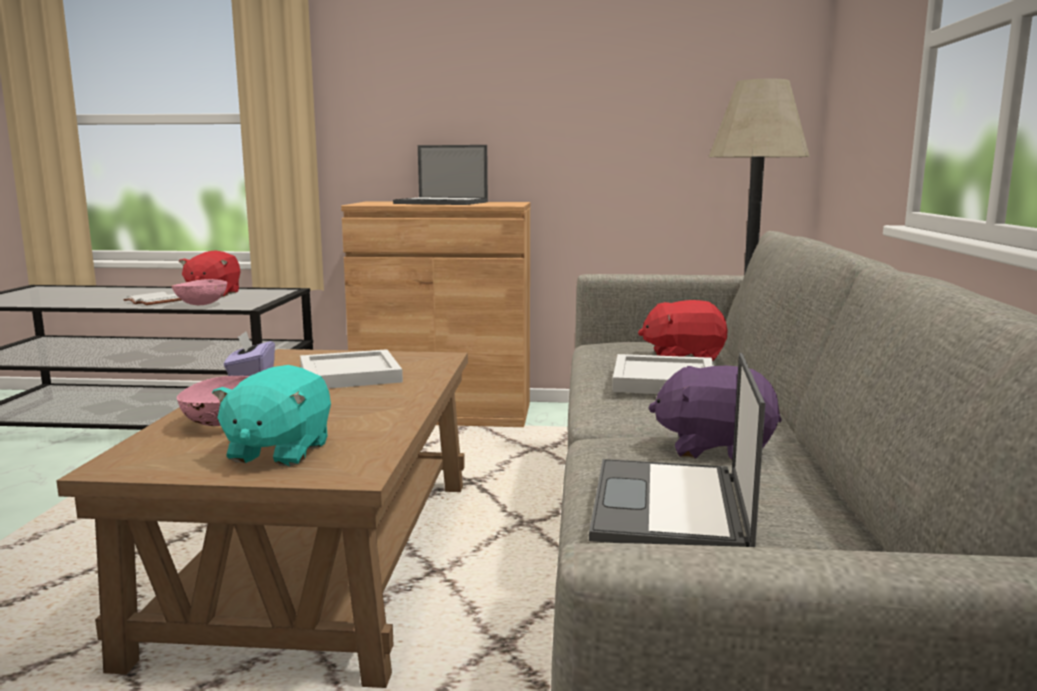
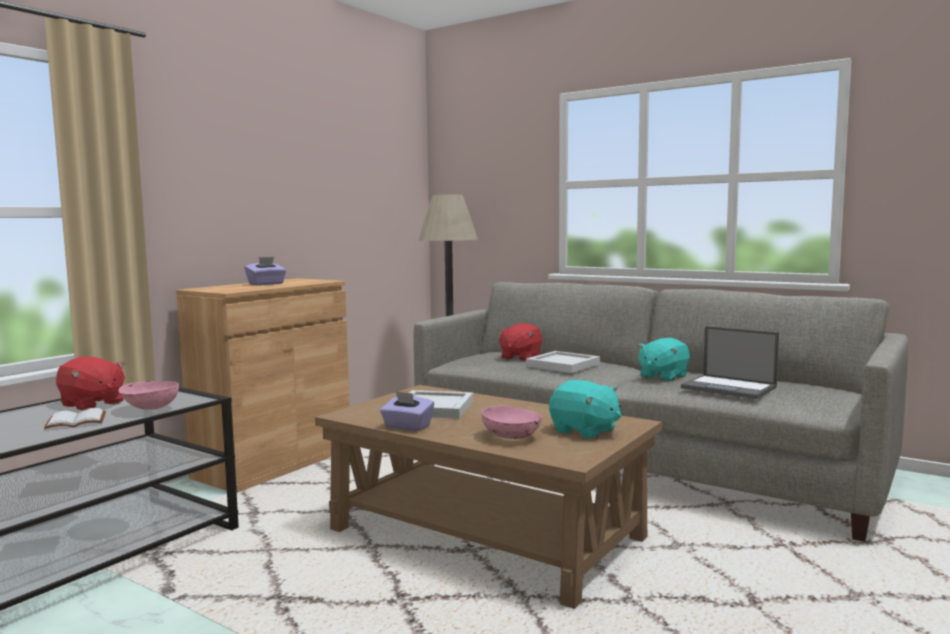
camera: 60 degrees left, 5 degrees down
(442, 203) = (266, 284): laptop -> purple tissue box
(715, 449) = (662, 377): purple plush toy -> turquoise plush toy

